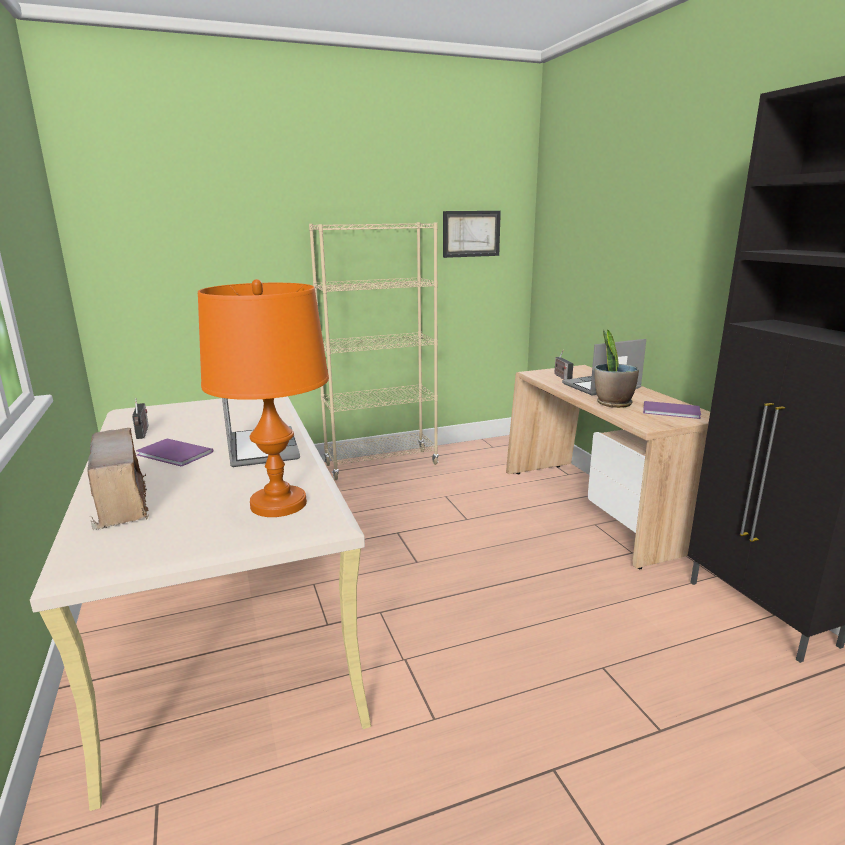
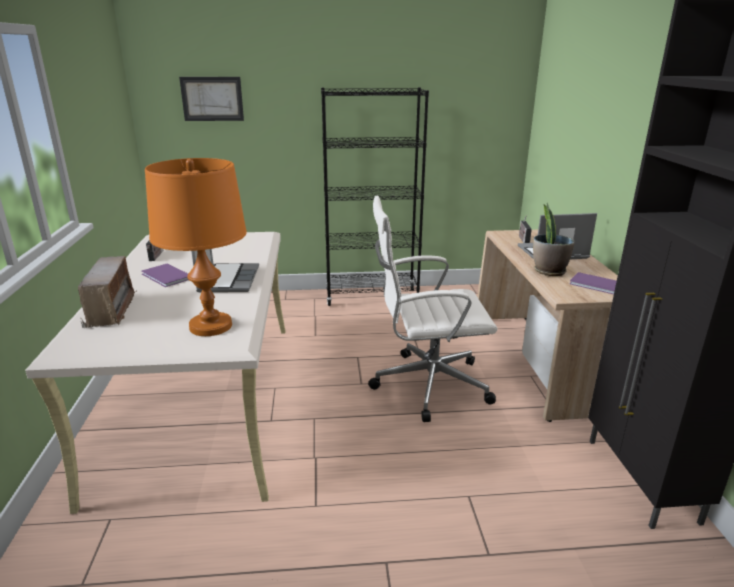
camera: 15 degrees right, 5 degrees up
(381, 464) = (372, 297): beige bookcase -> black bookcase
(471, 234) = (470, 98): picture -> picture (212, 99)
(492, 551) = (427, 384): none -> white office chair

